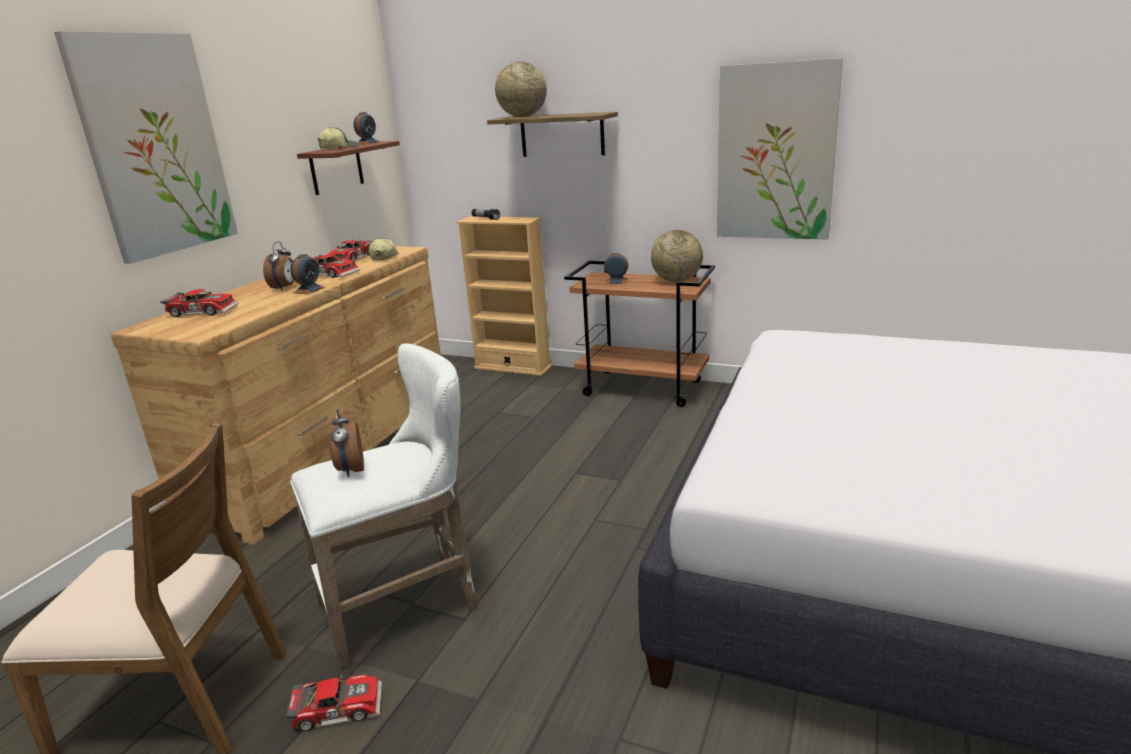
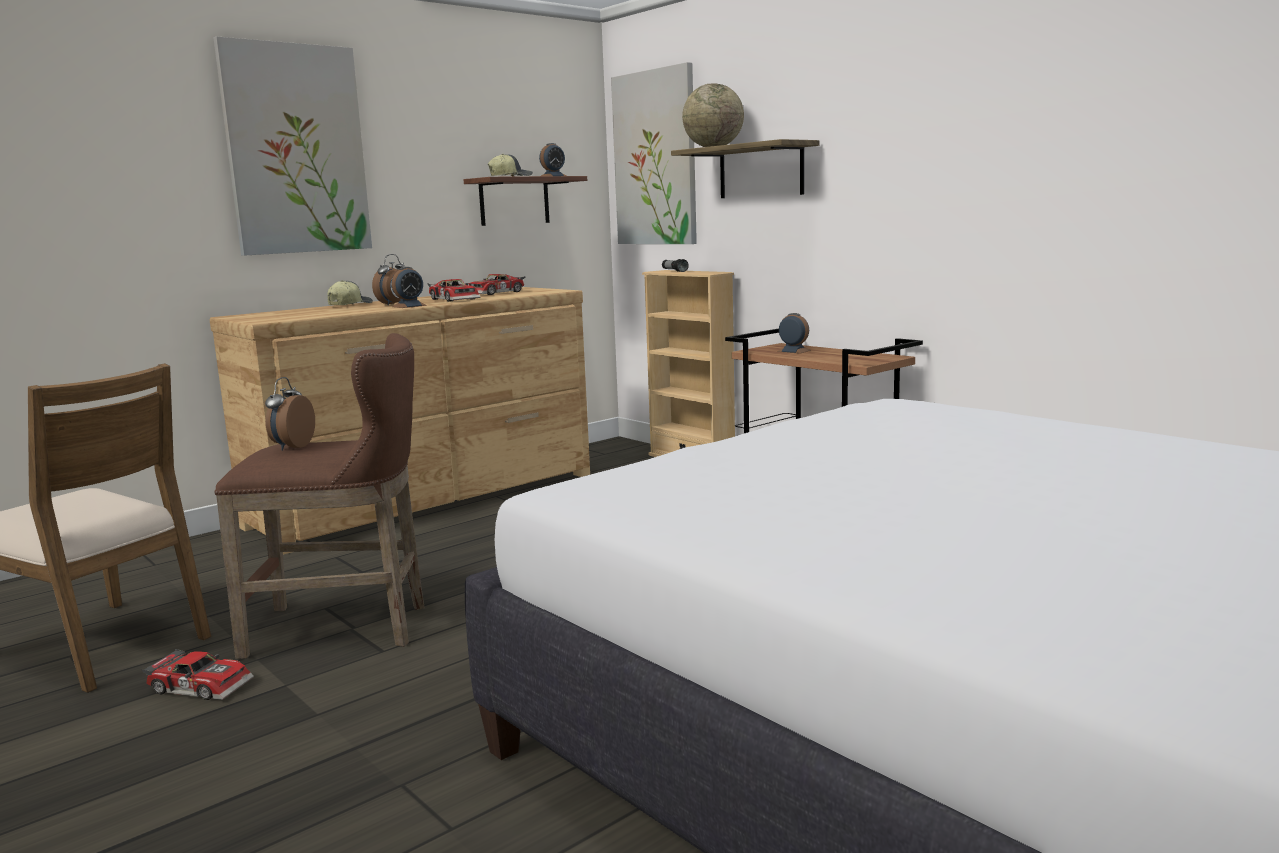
camera: 25 degrees right, 10 degrees down
(203, 311) = (301, 311): toy car -> none
(384, 257) = (525, 293): cap -> cap (349, 305)
(408, 605) = (347, 628): white stool -> brown stool
(676, 281) = (865, 356): globe -> none
(776, 153) = (1000, 187): picture -> picture (655, 158)

